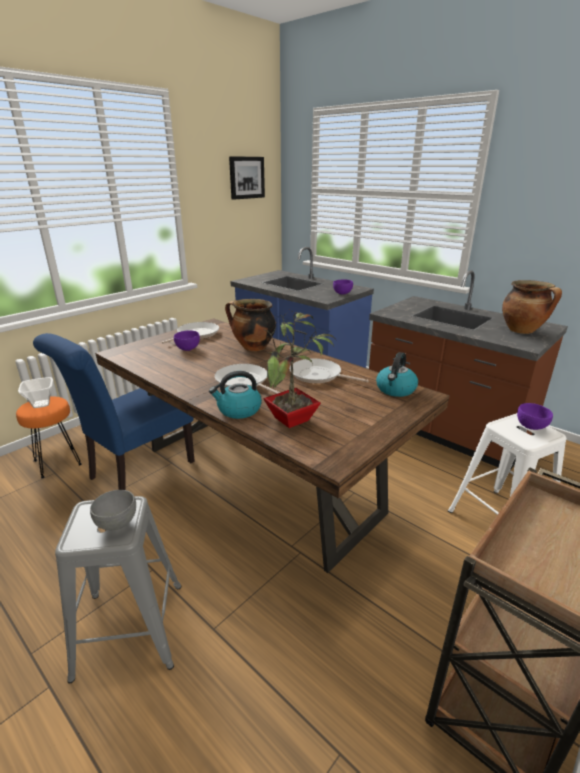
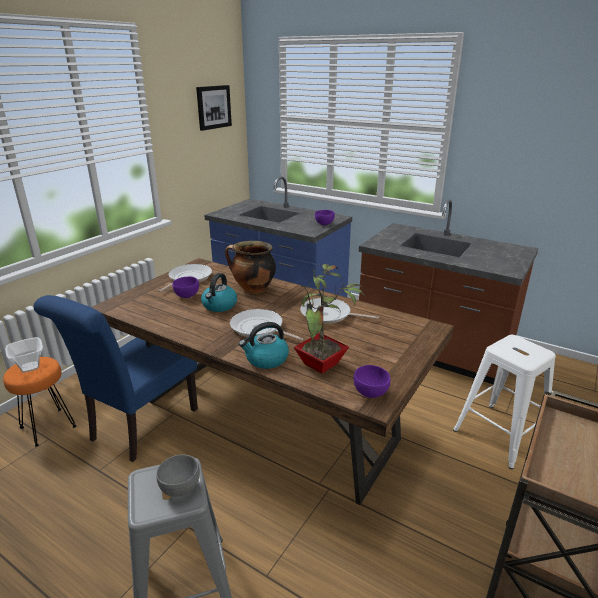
camera: 10 degrees left, 0 degrees up
(395, 390) = (405, 324): kettle -> kettle (219, 306)
(523, 331) = (502, 256): cooking pot -> none
(530, 426) = (524, 347): purple bowl -> purple bowl (370, 393)

